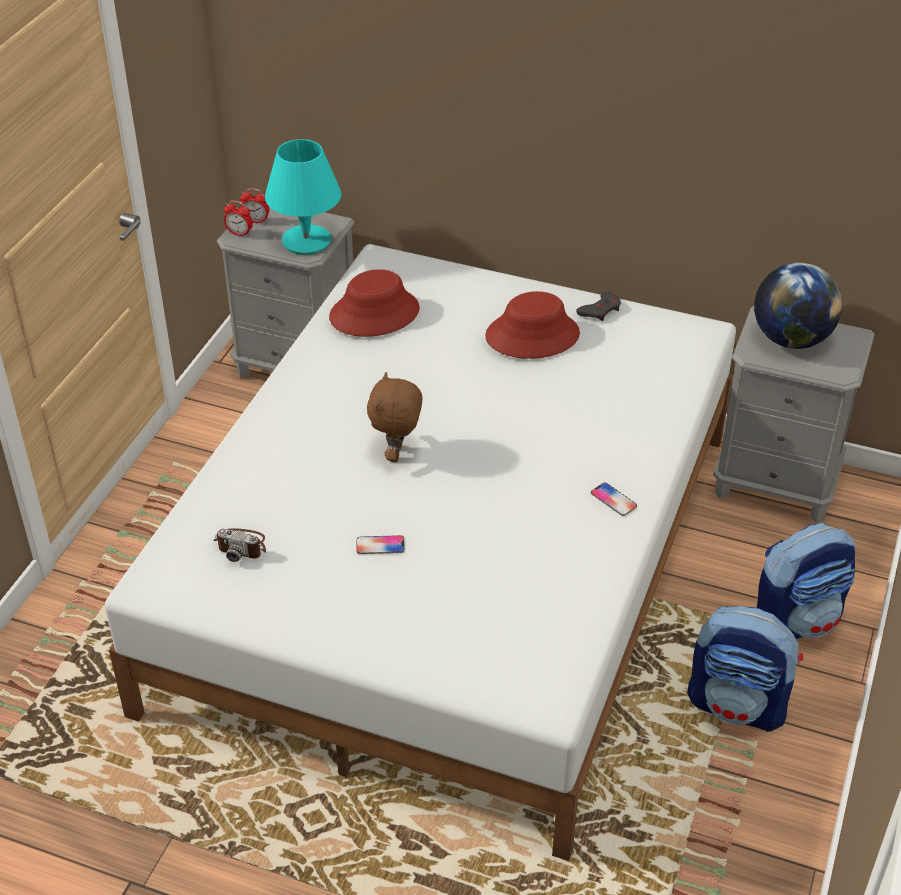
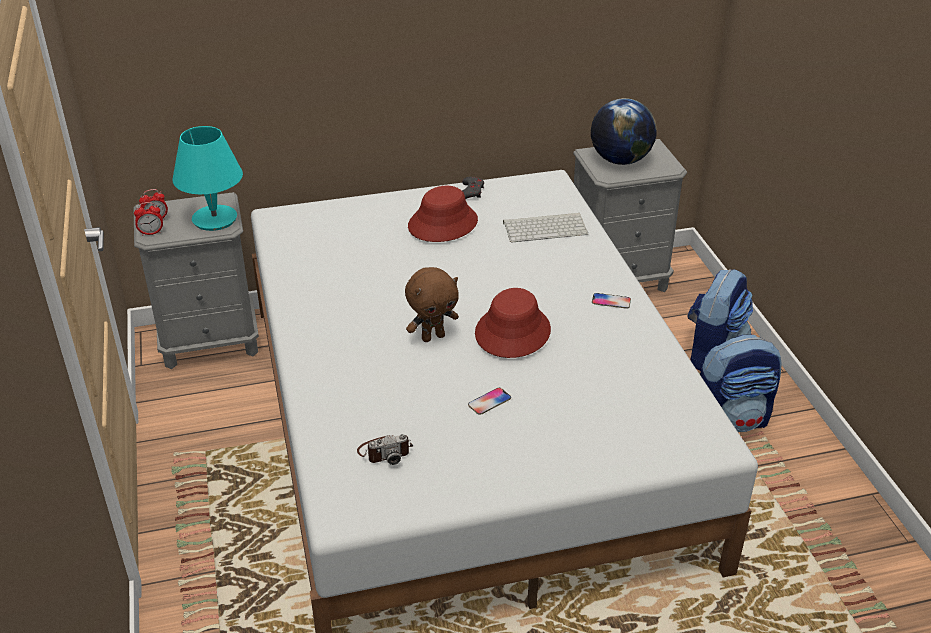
camera: 35 degrees left, 5 degrees down
(374, 313) = (311, 252): red hat -> red hat (512, 332)
(397, 454) = (433, 337): brown plush toy -> brown plush toy turned 90 degrees counterclockwise
(635, 386) = (546, 228): none -> keyboard

